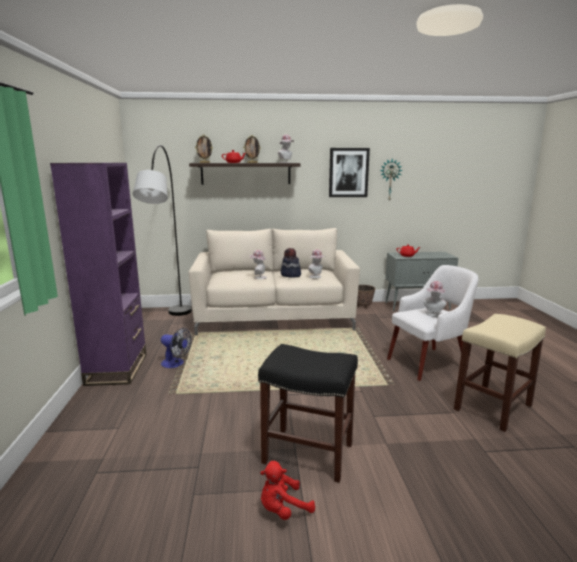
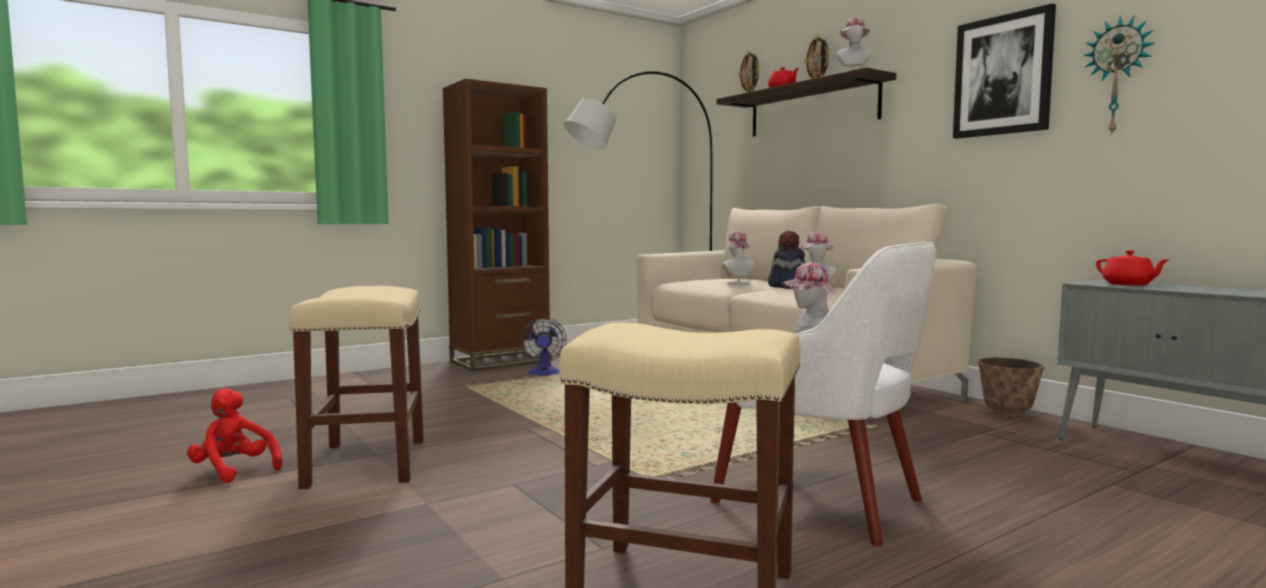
camera: 60 degrees right, 10 degrees down
(117, 369) = (500, 361): purple bookcase -> brown bookcase
(306, 453) = (366, 462): black stool -> beige stool

